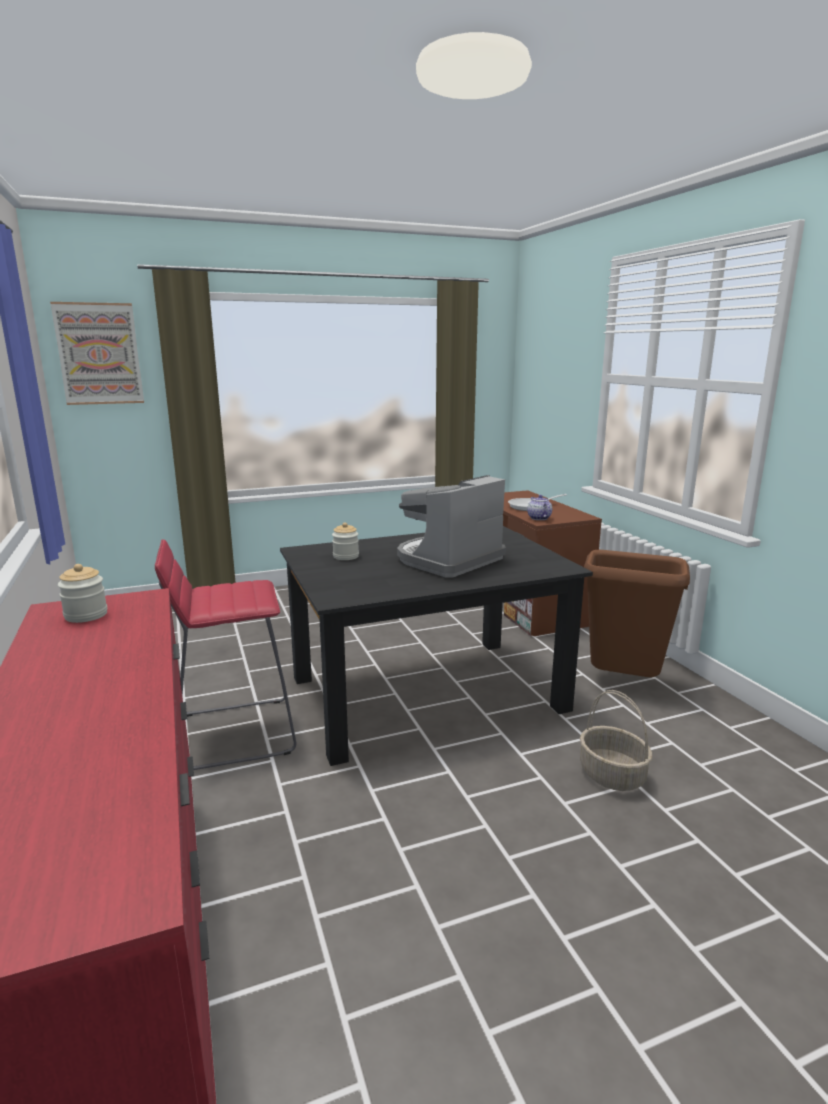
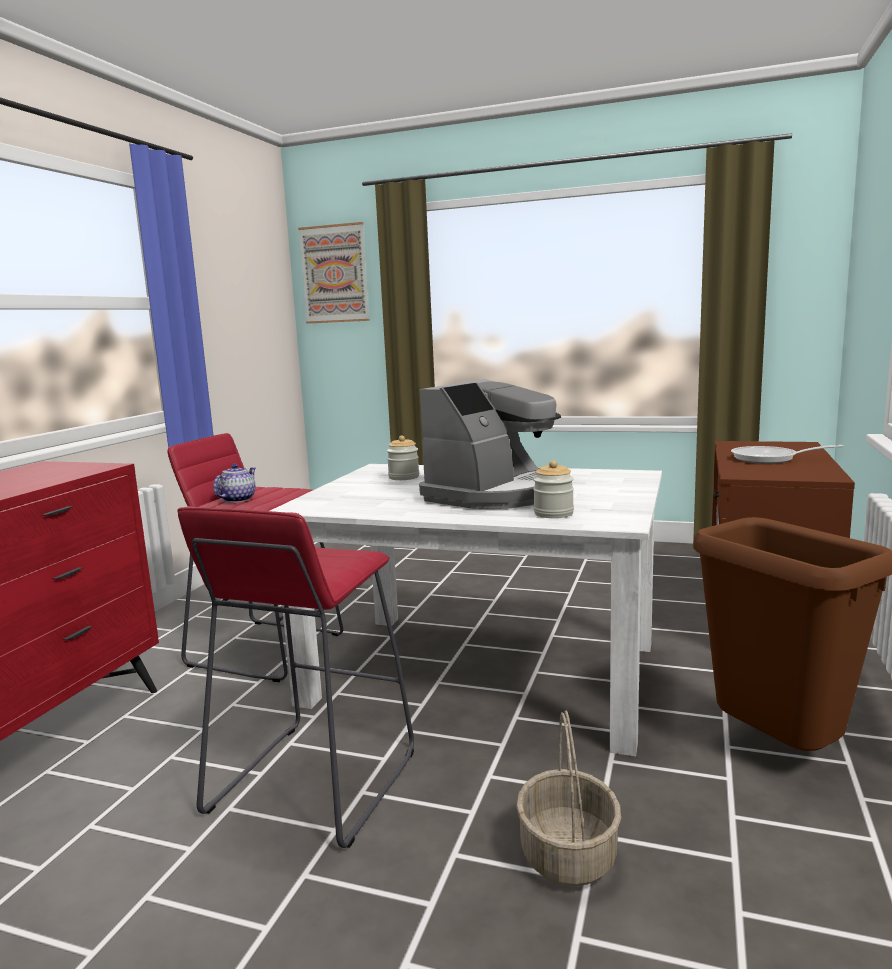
camera: 40 degrees right, 5 degrees down
(86, 615) = (41, 471): jar -> jar (553, 513)
(427, 692) = (486, 672): black dining table -> white dining table
(428, 806) = (312, 782): none -> red stool
(448, 560) = (496, 494): coffee machine -> coffee machine turned 135 degrees clockwise
(538, 518) = (746, 471): teapot -> teapot (238, 499)

